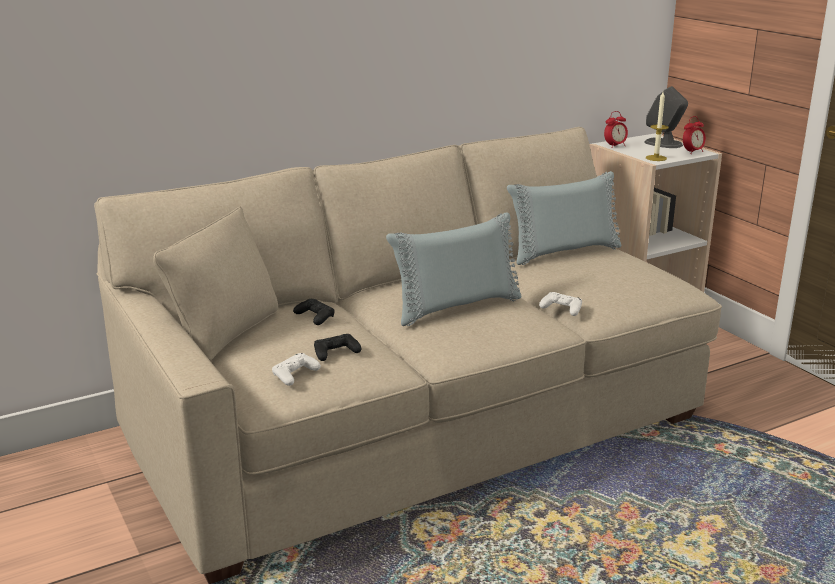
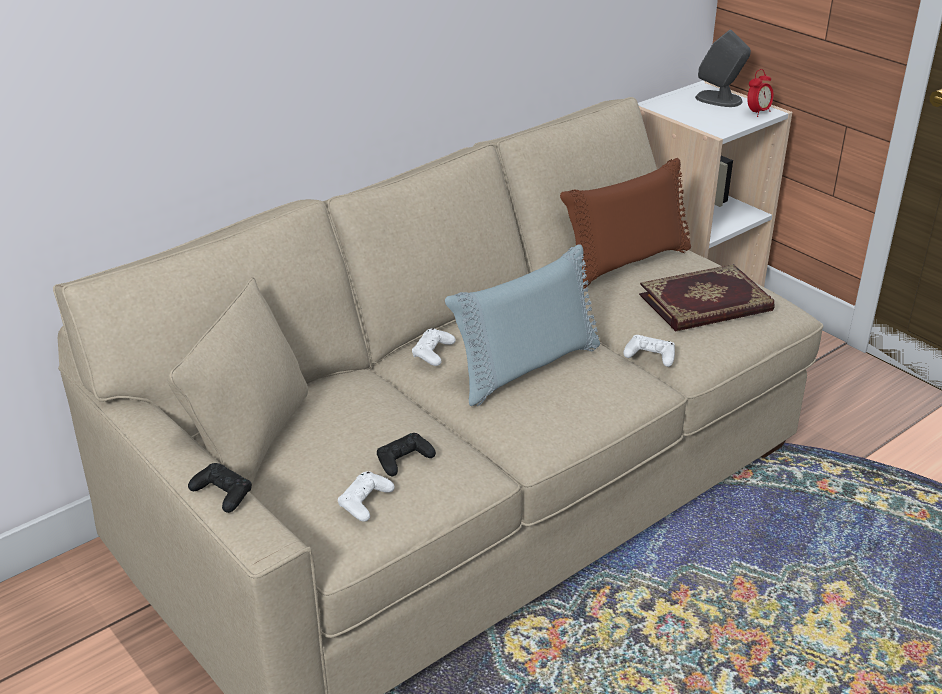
camera: 10 degrees left, 10 degrees up
(315, 316) = (358, 402): black game controller -> black game controller (222, 493)
(386, 292) = (433, 352): none -> white game controller
(563, 252) = (625, 263): blue pillow -> brown pillow
(615, 146) = (663, 108): alarm clock -> none
(620, 280) = (706, 304): none -> book
(656, 158) = (718, 126): candle -> none

